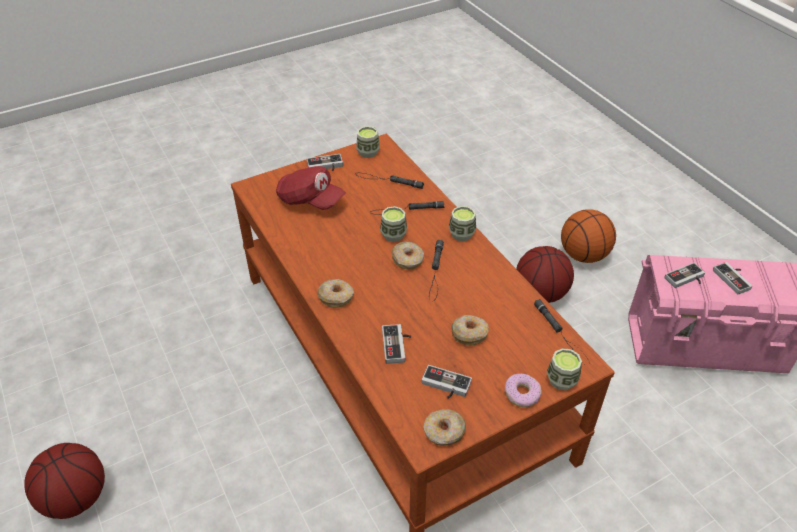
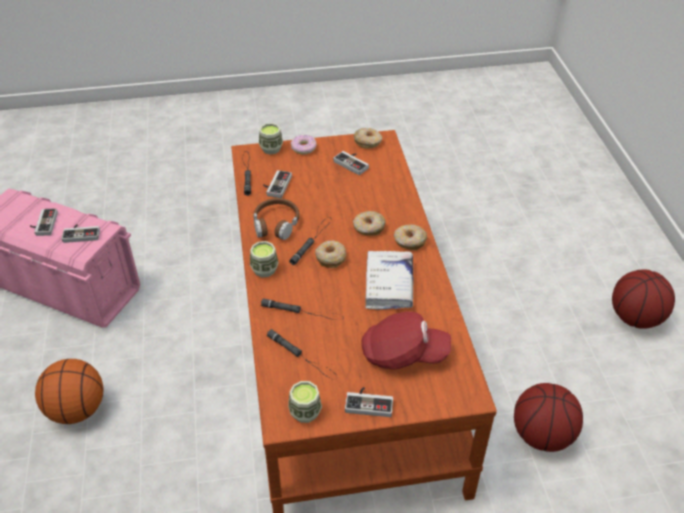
camera: 160 degrees left, 0 degrees up
(310, 200) = (403, 354): red cap -> red cap turned 135 degrees clockwise
(341, 249) = (389, 285): none -> white book
(393, 235) = (331, 286): cup -> none
(398, 345) = (373, 194): game controller -> game controller (275, 185)
(469, 334) = (314, 189): donut -> donut (368, 228)
(482, 280) = (276, 224): none -> brown headphones
(540, 293) = (162, 378): basketball -> basketball (542, 435)

